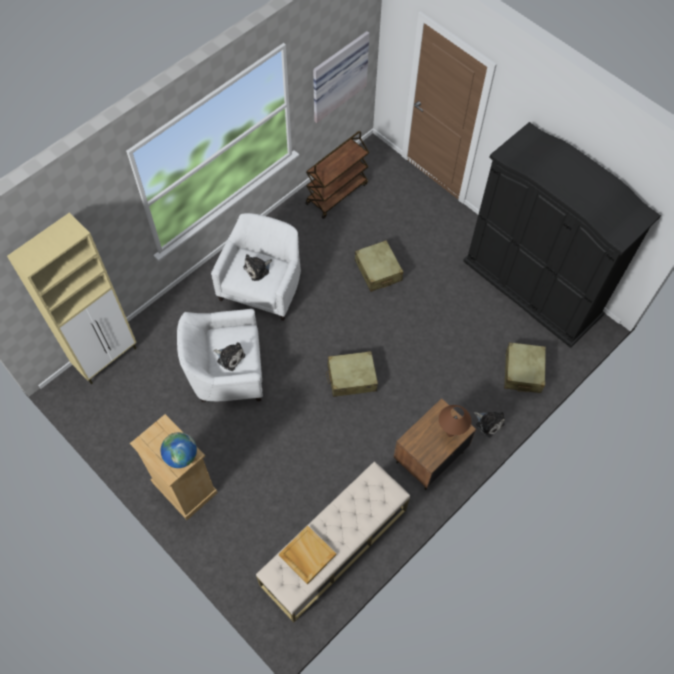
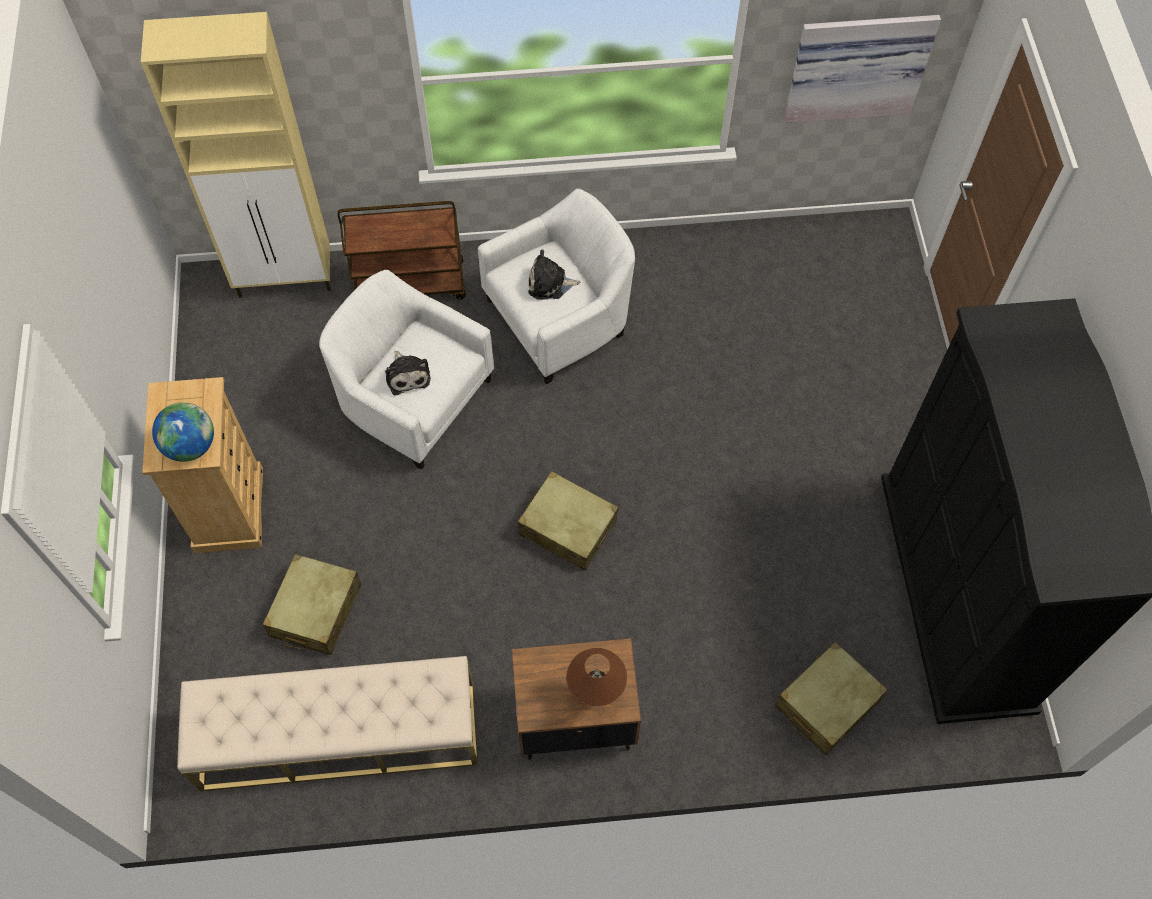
camera: 40 degrees right, 0 degrees up
(306, 555) = (262, 709): beige tray -> none
(336, 193) = (777, 259): brown cart -> brown cart (410, 284)
(378, 271) = (739, 406): beige suitcase -> beige suitcase (315, 611)
(488, 423) = (706, 737): plush toy -> none

